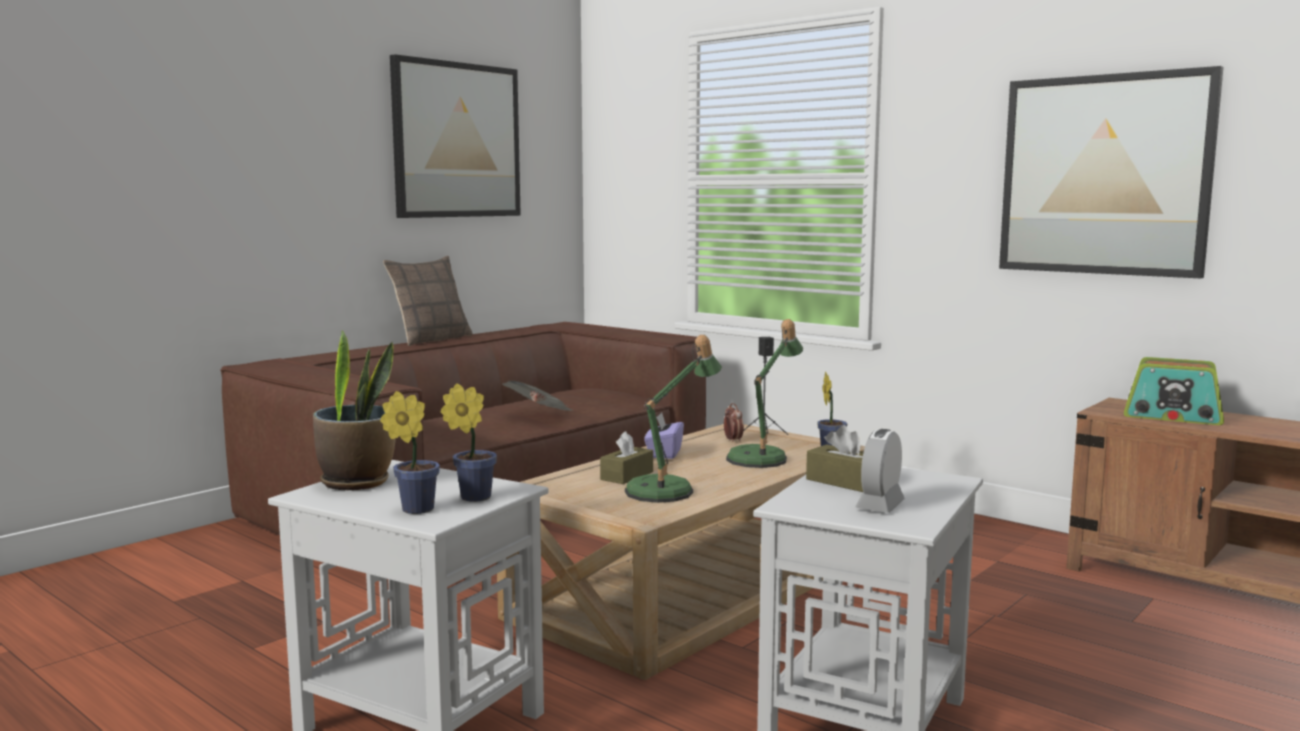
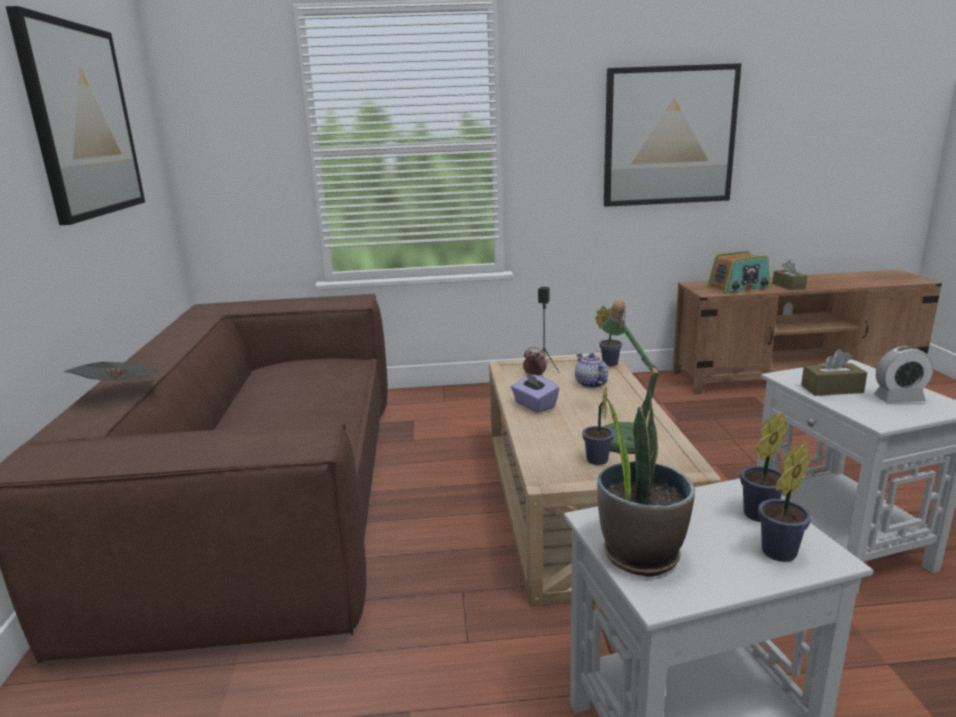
camera: 45 degrees left, 10 degrees up
(431, 339) = (130, 360): pillow -> none
(539, 415) = (325, 404): newspaper -> newspaper (122, 393)
(595, 493) = (597, 461): none -> potted plant
(627, 476) = (567, 436): brown tissue box -> brown tissue box (788, 286)
(762, 457) = (590, 384): table lamp -> teapot
(880, 505) = (899, 399): alarm clock -> alarm clock turned 75 degrees counterclockwise

